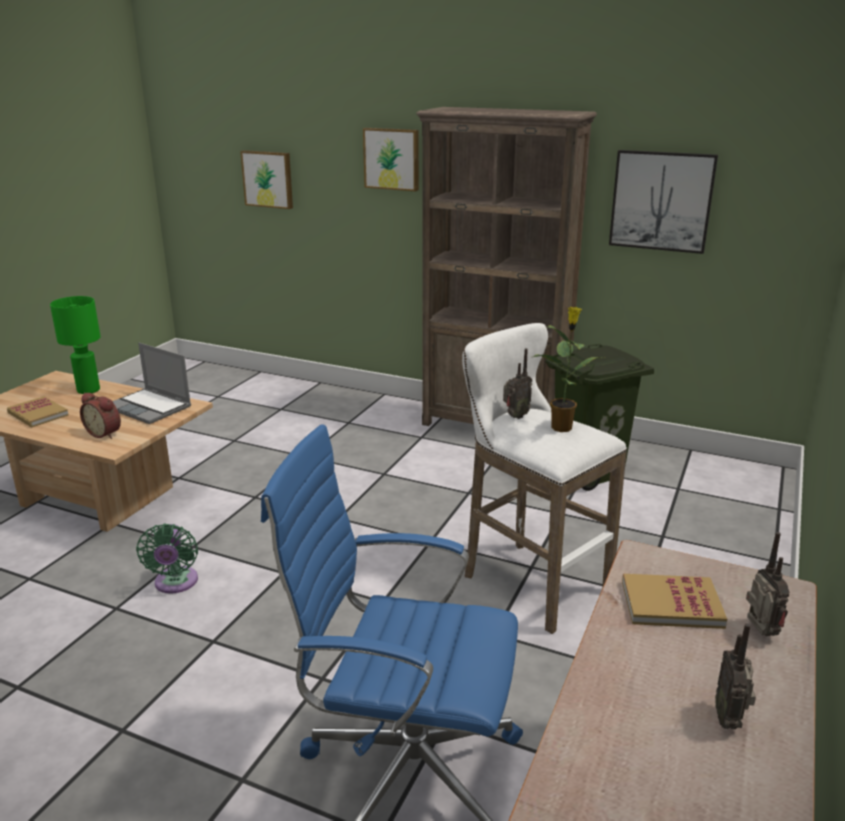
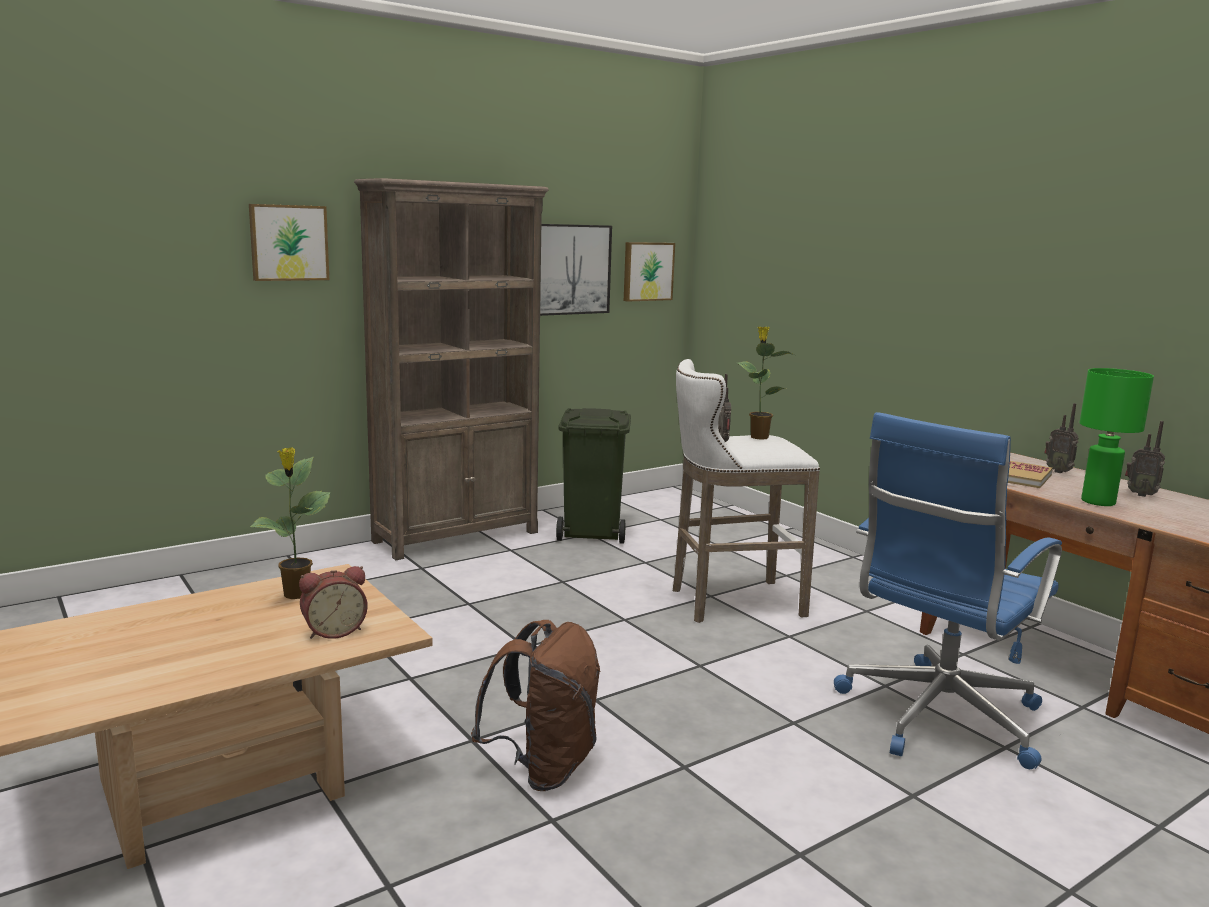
camera: 60 degrees left, 10 degrees down
(38, 414) = (162, 666): book -> none
(89, 390) = (138, 621): green table lamp -> green table lamp (1097, 502)
(150, 407) = (296, 595): laptop -> potted plant
(175, 583) = (543, 768): green fan -> brown backpack
(268, 179) = (75, 282): picture -> picture (647, 271)
(759, 633) = (1058, 471): radio -> radio turned 150 degrees counterclockwise

